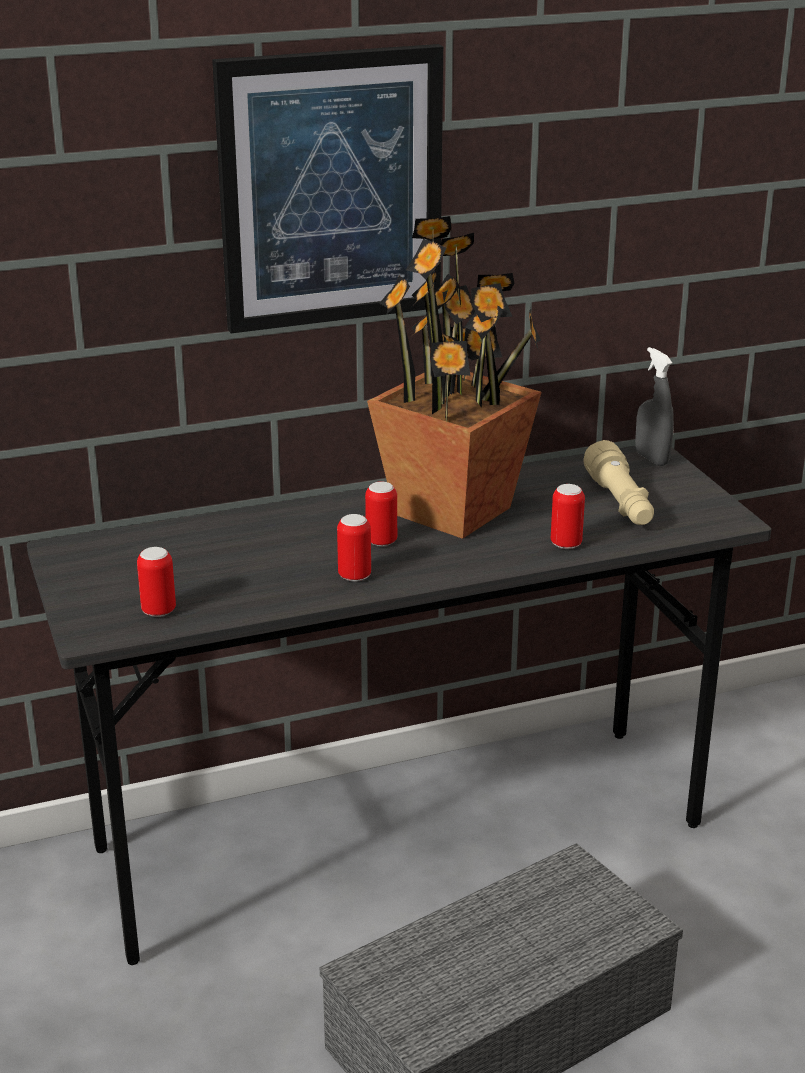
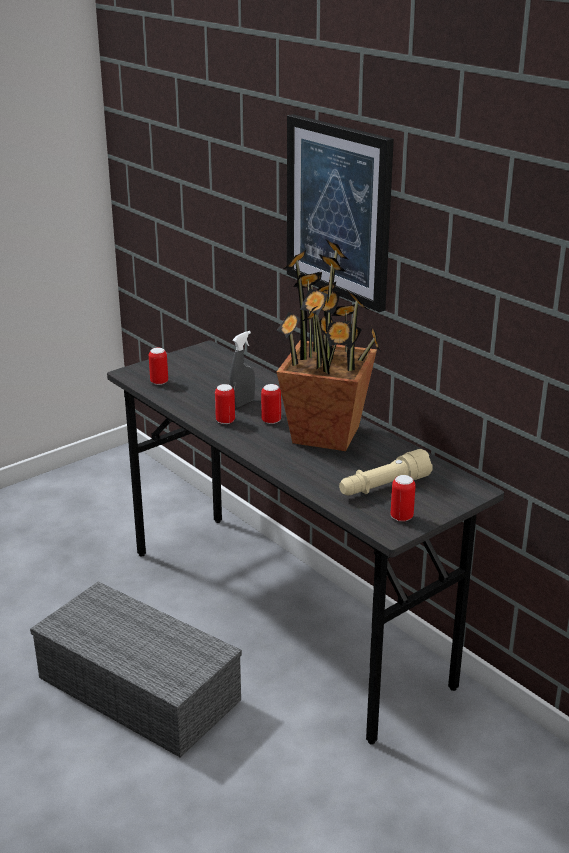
camera: 70 degrees right, 0 degrees up
(566, 544) = (309, 476): can -> can (401, 517)
(651, 458) = (467, 490): grey spray bottle -> grey spray bottle (242, 403)

